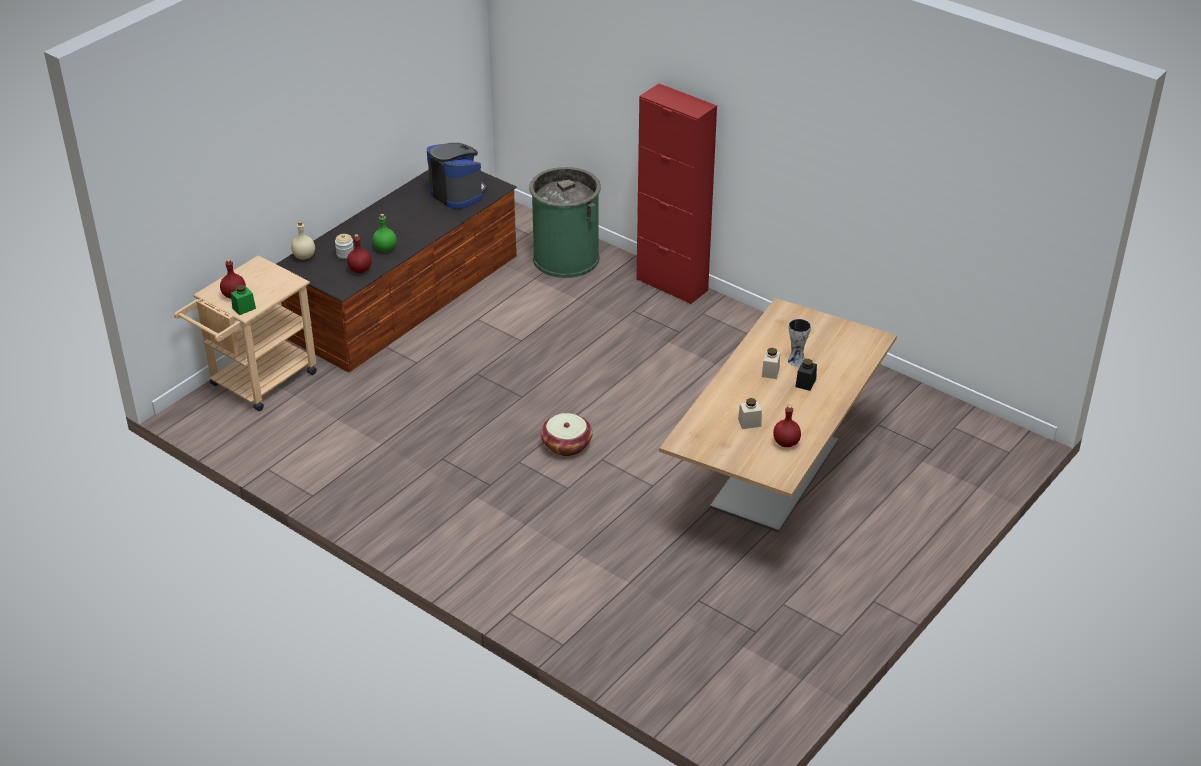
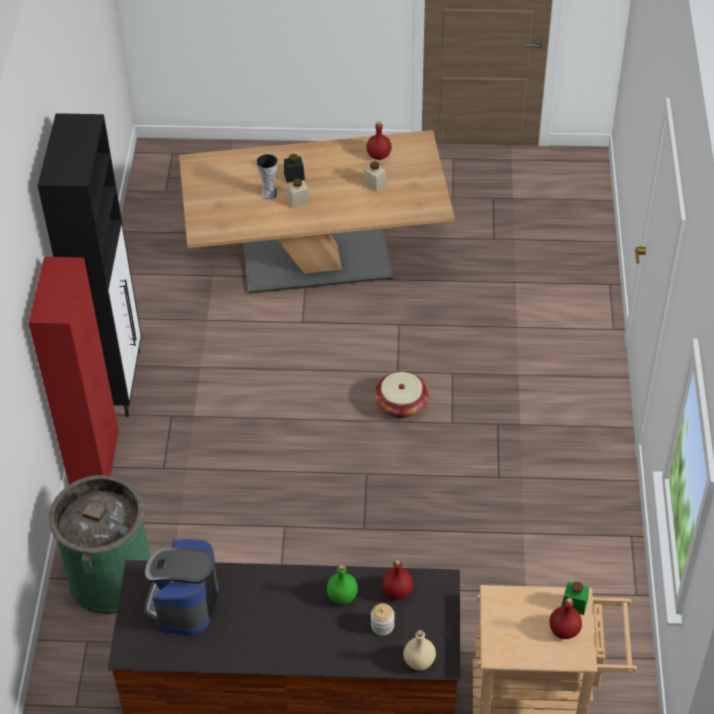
camera: 125 degrees left, 10 degrees up
(741, 320) = (117, 382): none -> black cabinet

